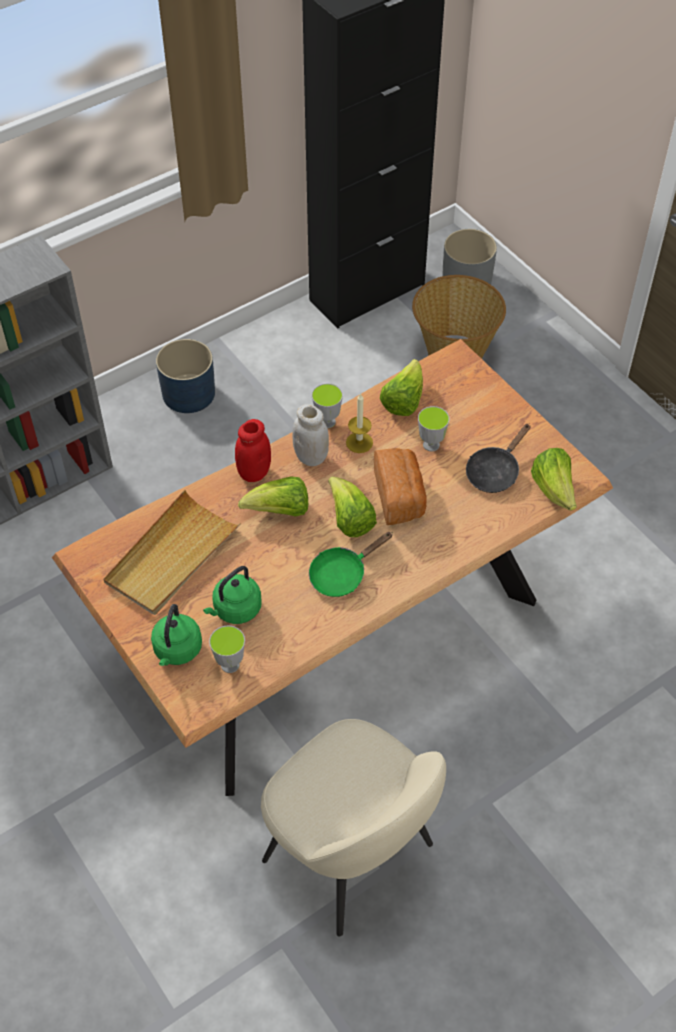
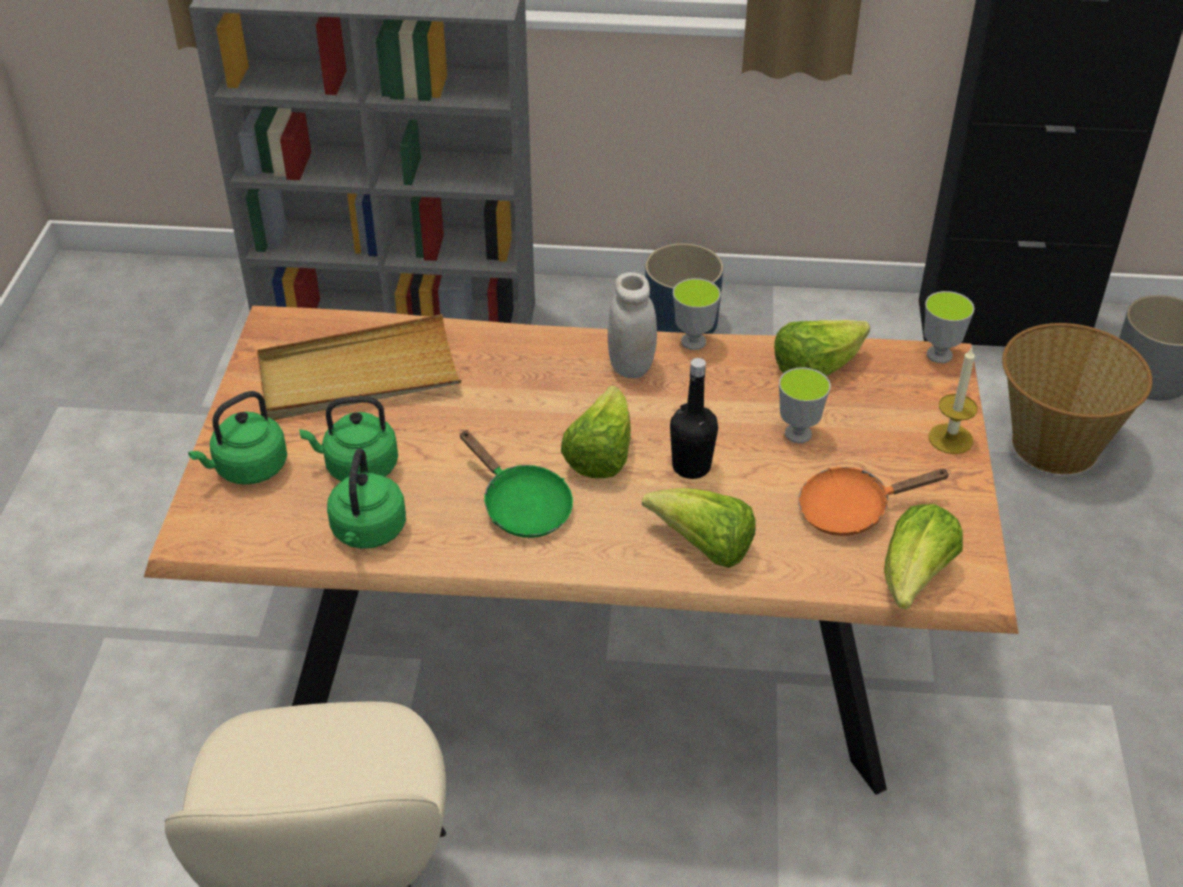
camera: 40 degrees right, 10 degrees down
(230, 664) = (283, 519): cup -> cup (939, 355)
(254, 472) = (546, 346): red jar -> none
(280, 511) = (528, 400): lettuce -> lettuce (703, 547)
(282, 641) = (368, 532): none -> green kettle
(342, 574) = (521, 506): green frying pan -> green frying pan turned 135 degrees counterclockwise
(359, 442) = (708, 382): candle -> candle (950, 439)
(400, 497) = (691, 466): bread -> black bottle
(495, 471) = (852, 510): black frying pan -> orange frying pan

